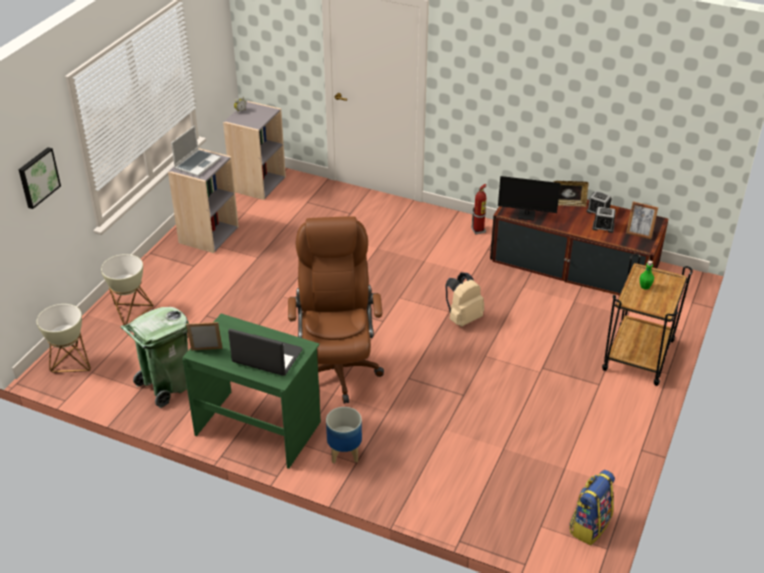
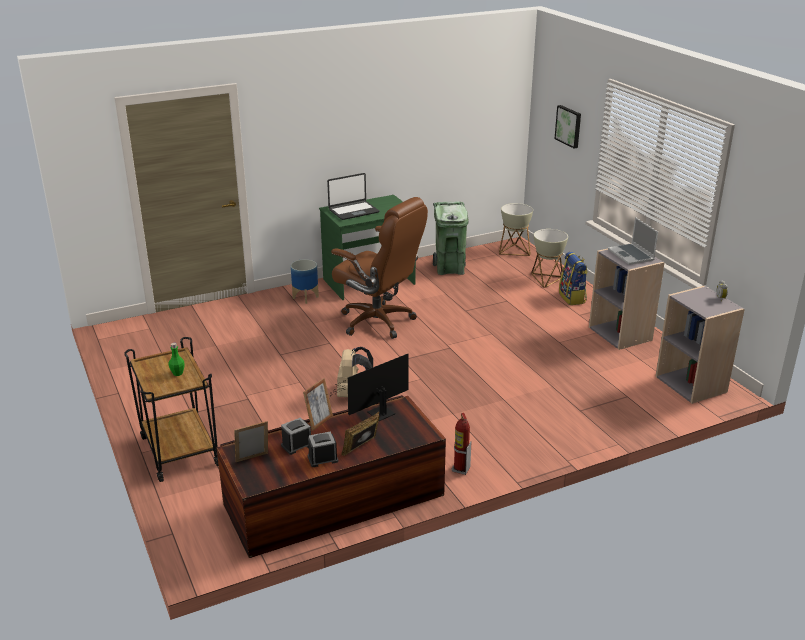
camera: 130 degrees right, 10 degrees down
(206, 352) = (387, 200): picture frame -> picture frame (319, 421)
(589, 525) = (119, 342): backpack -> backpack (572, 298)

